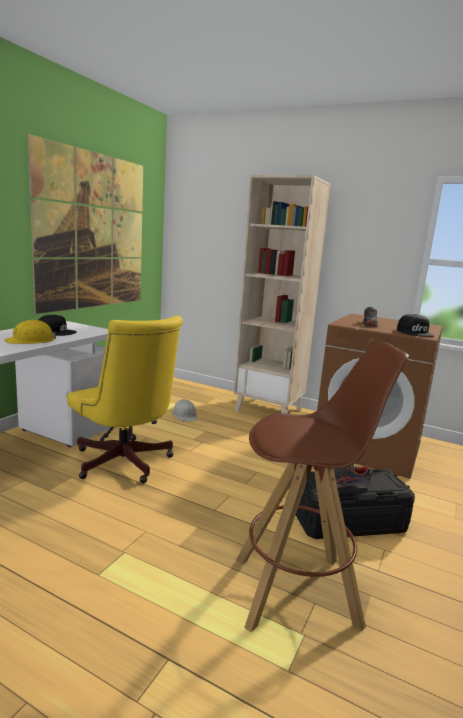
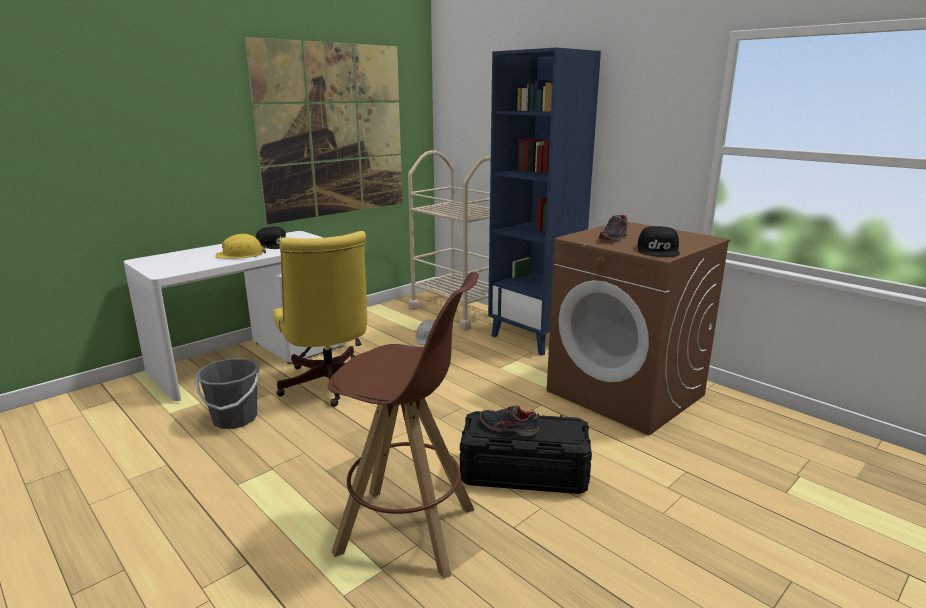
camera: 20 degrees right, 5 degrees up
(49, 506) = (234, 419): none -> grey bucket
(193, 392) = (459, 311): none -> beige cart
(269, 410) = (534, 338): beige bookcase -> blue bookcase

